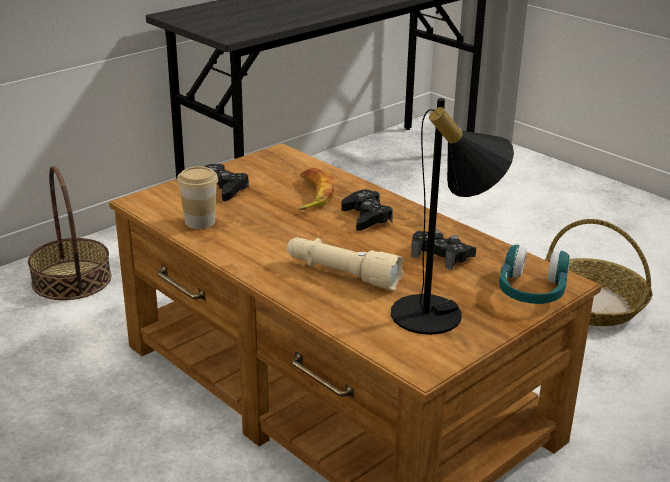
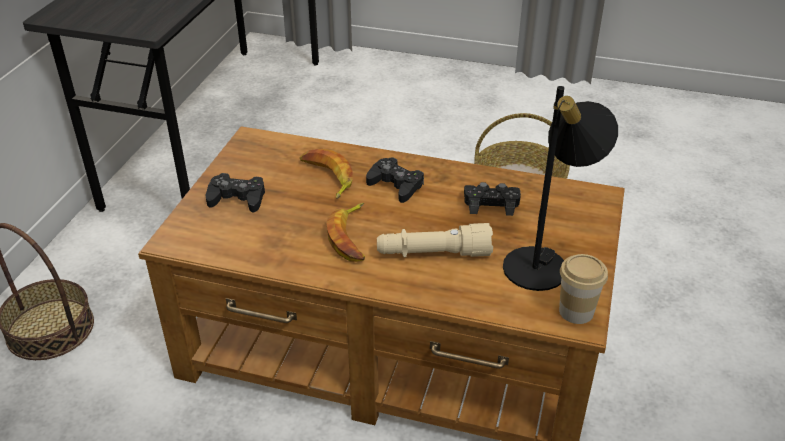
camera: 30 degrees left, 10 degrees up
(200, 222) = (255, 244): cup -> cup (576, 311)
(283, 241) = (351, 237): none -> banana
(531, 291) = (586, 214): turquoise headphones -> none

